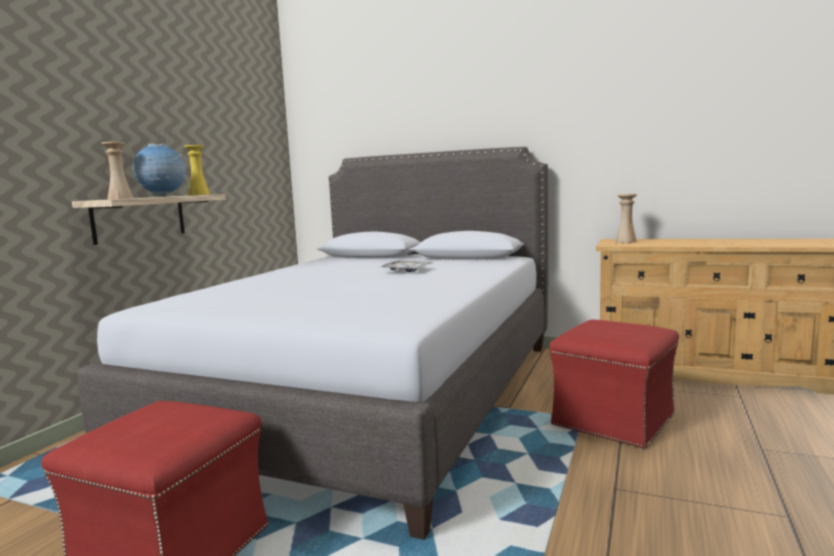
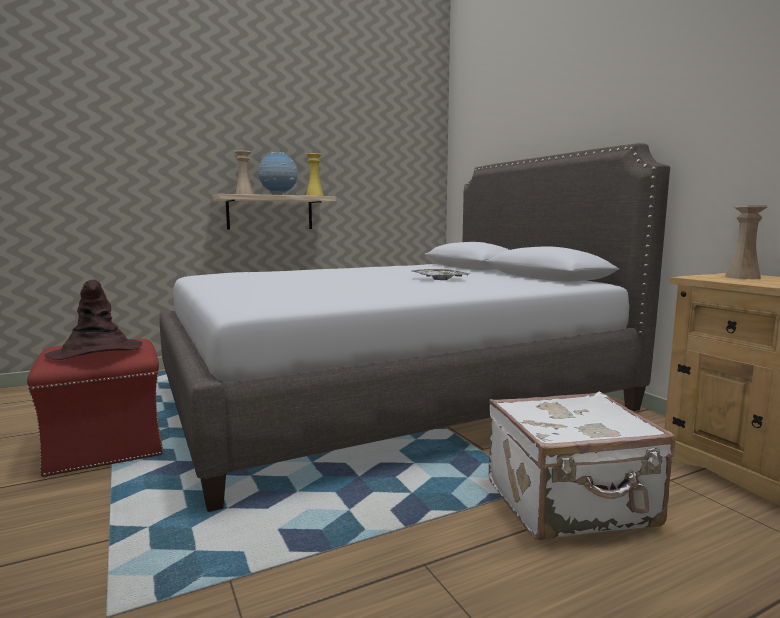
camera: 40 degrees right, 0 degrees up
(175, 427) = (96, 352): none -> brown hat
(613, 419) = (571, 505): red ottoman -> white suitcase

